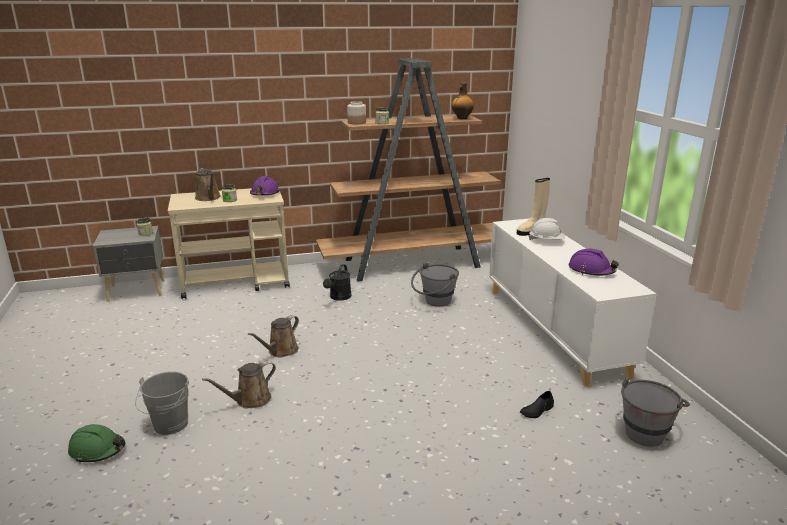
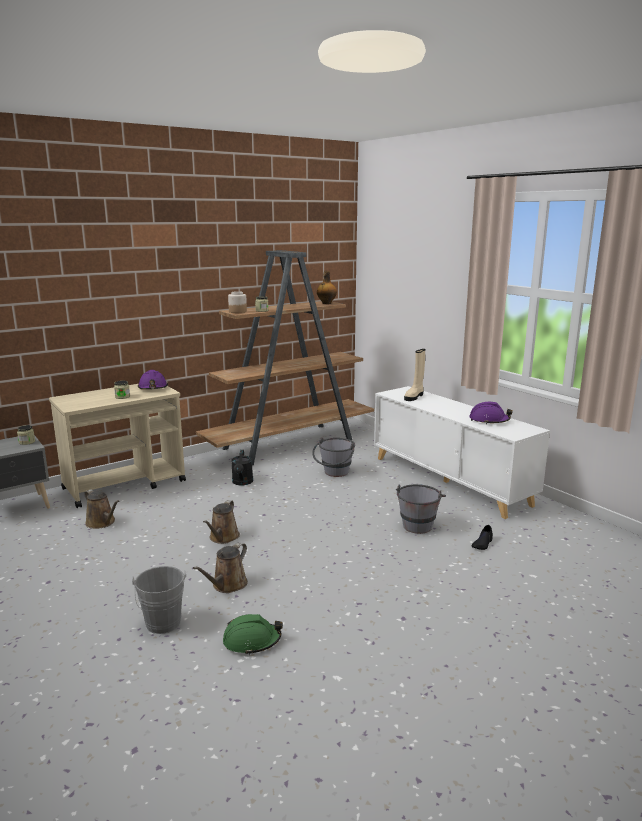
camera: 20 degrees left, 5 degrees down
(97, 450) = (102, 663): green hard hat -> green hard hat (252, 641)
(208, 198) = (96, 397): brown watering can -> brown watering can (102, 523)
(546, 241) = (433, 403): white hard hat -> none
(646, 430) = (570, 541): grey bucket -> grey bucket (418, 523)

